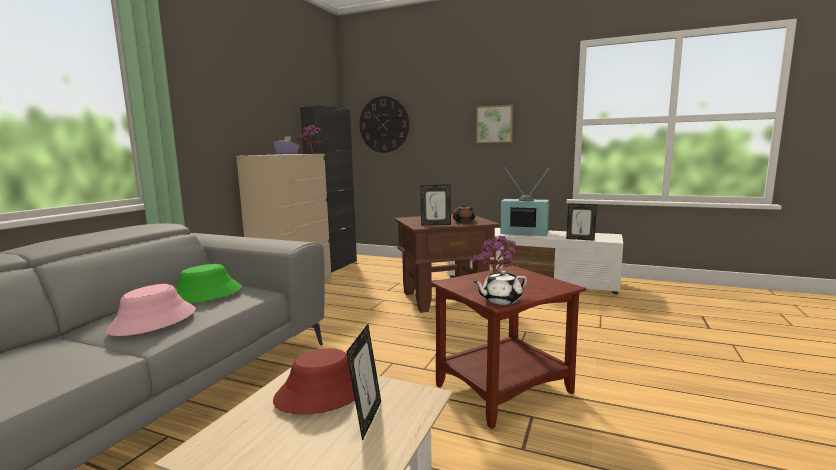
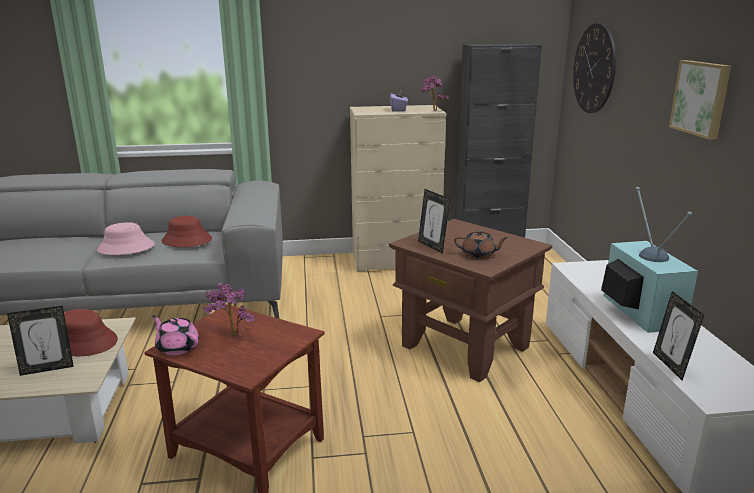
camera: 60 degrees right, 10 degrees up
(206, 294) = (186, 240): green hat -> red hat
(500, 300) = (177, 347): white teapot -> pink teapot

